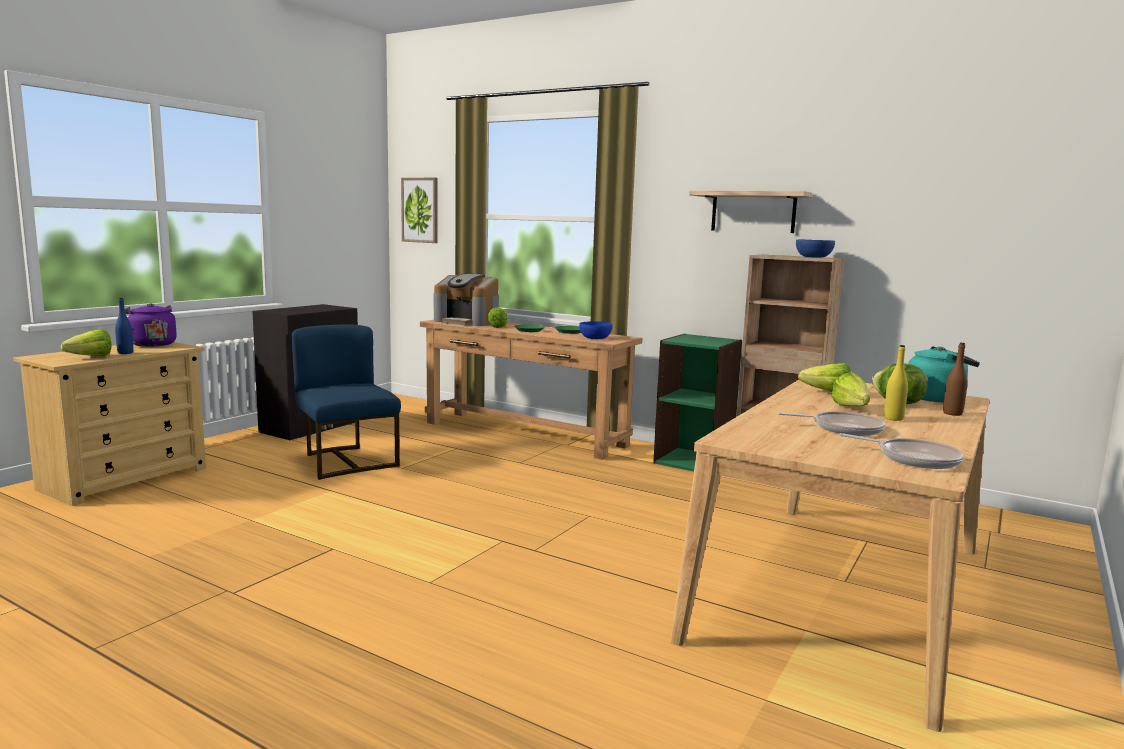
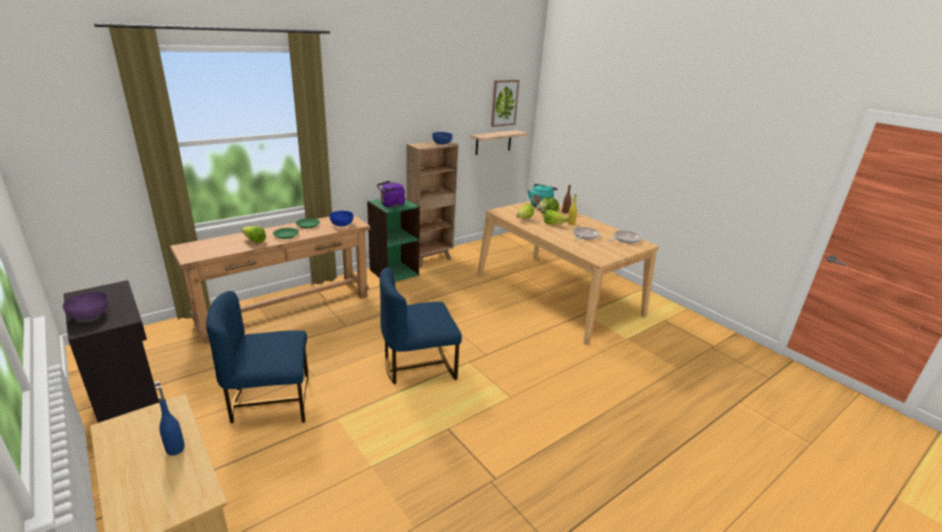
camera: 70 degrees left, 15 degrees up
(86, 357) = (181, 480): lettuce -> none
(151, 344) = (124, 432): purple kettle -> purple kettle (391, 205)
(292, 309) = (90, 314): none -> purple bowl
(420, 210) = (61, 149): picture -> picture (504, 103)
(464, 511) = (418, 365): none -> blue chair
(468, 321) = (212, 246): coffee machine -> none
(753, 212) = (397, 118): shelf -> shelf (493, 142)

